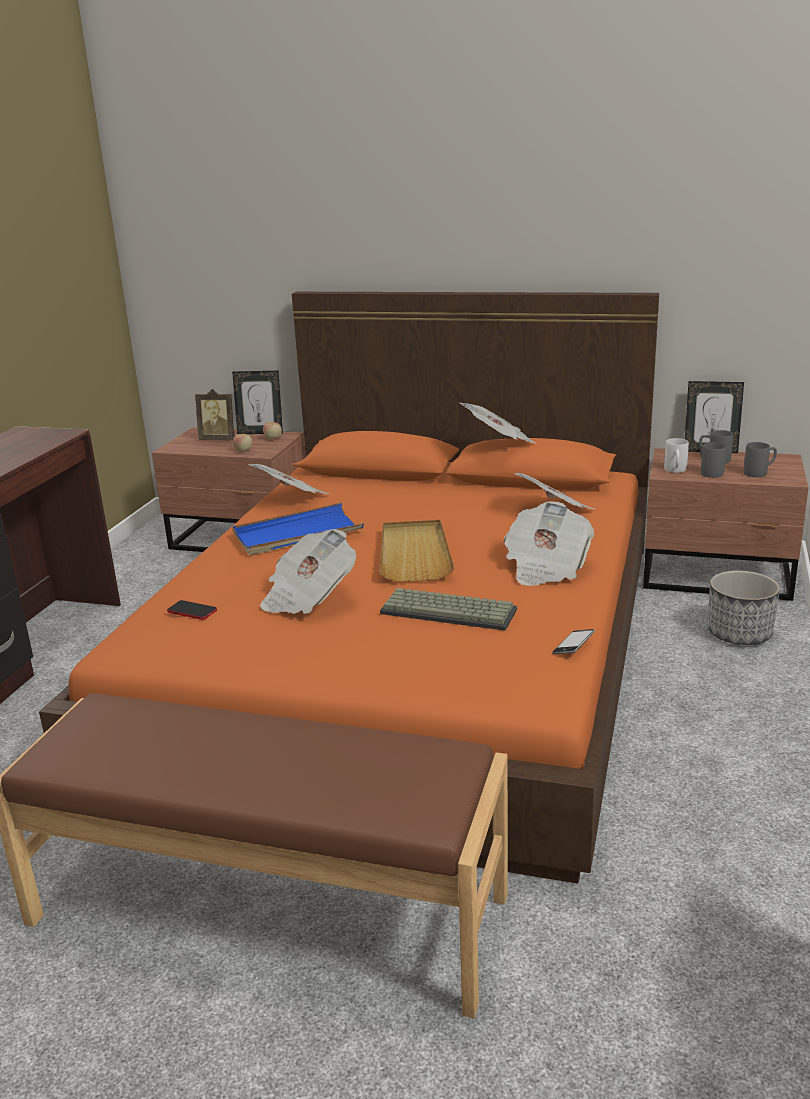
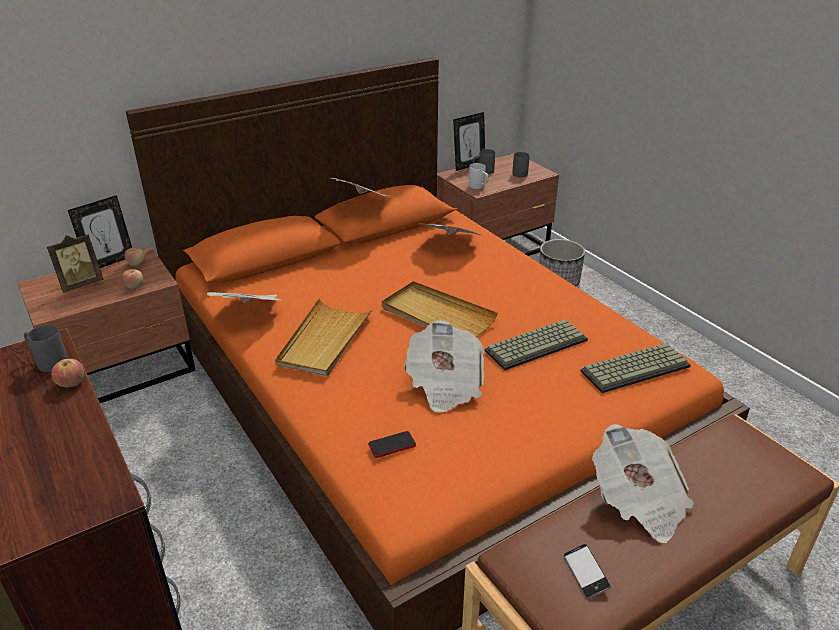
camera: 50 degrees left, 10 degrees up
(28, 454) = (71, 383): none -> apple
(297, 534) = (324, 340): blue tray -> beige tray
(498, 670) = (635, 367): none -> keyboard
(545, 567) = (524, 286): newspaper -> newspaper (638, 501)
(573, 646) = (633, 330): phone -> phone (585, 573)
(708, 472) = (497, 181): grey mug -> grey mug (48, 362)

